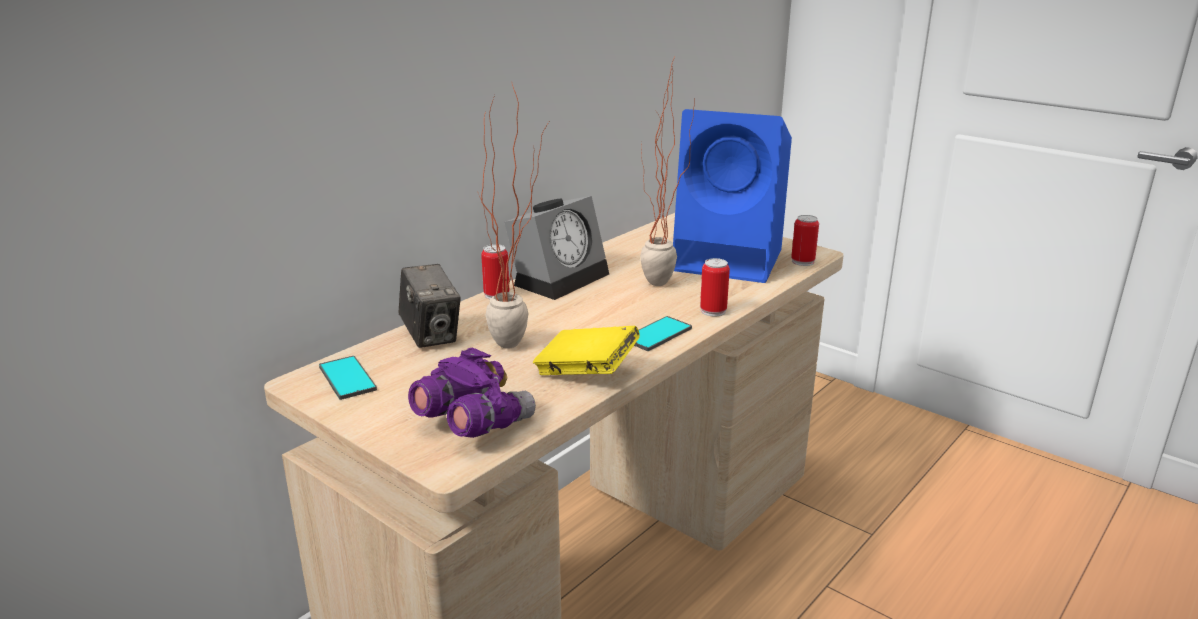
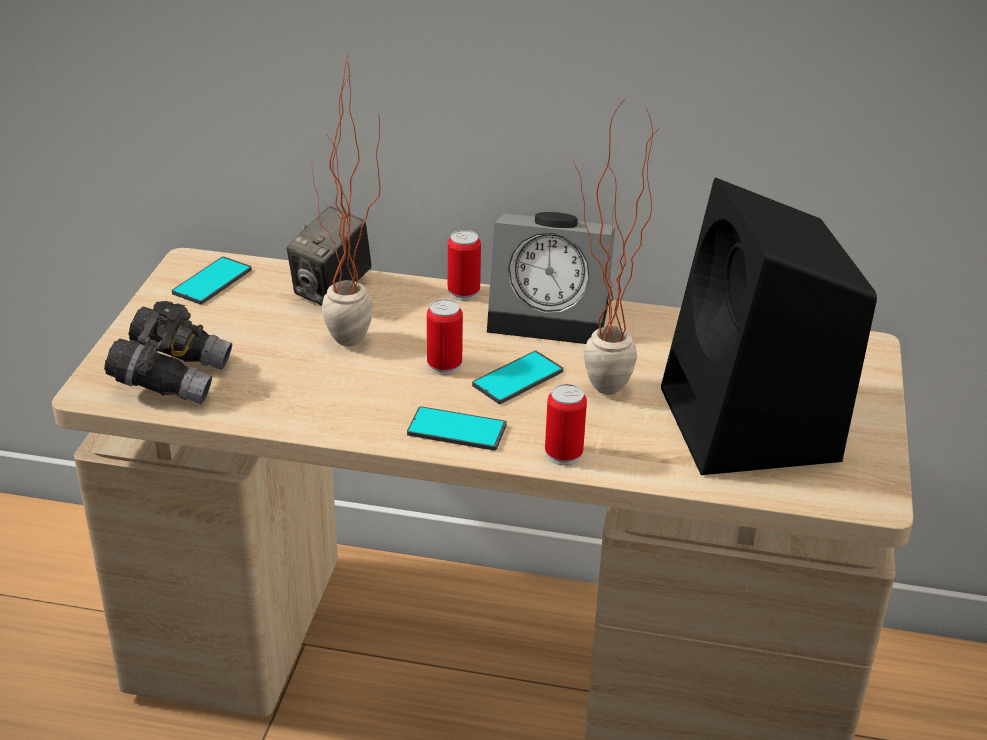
camera: 60 degrees right, 10 degrees up
(472, 424) = (172, 378): purple binoculars -> grey binoculars
(586, 372) = (324, 409): yellow book -> none
(619, 304) = (517, 378): none -> phone
(731, 260) = (752, 427): blue speaker -> black speaker
(802, 261) = (821, 492): can -> can (444, 365)

